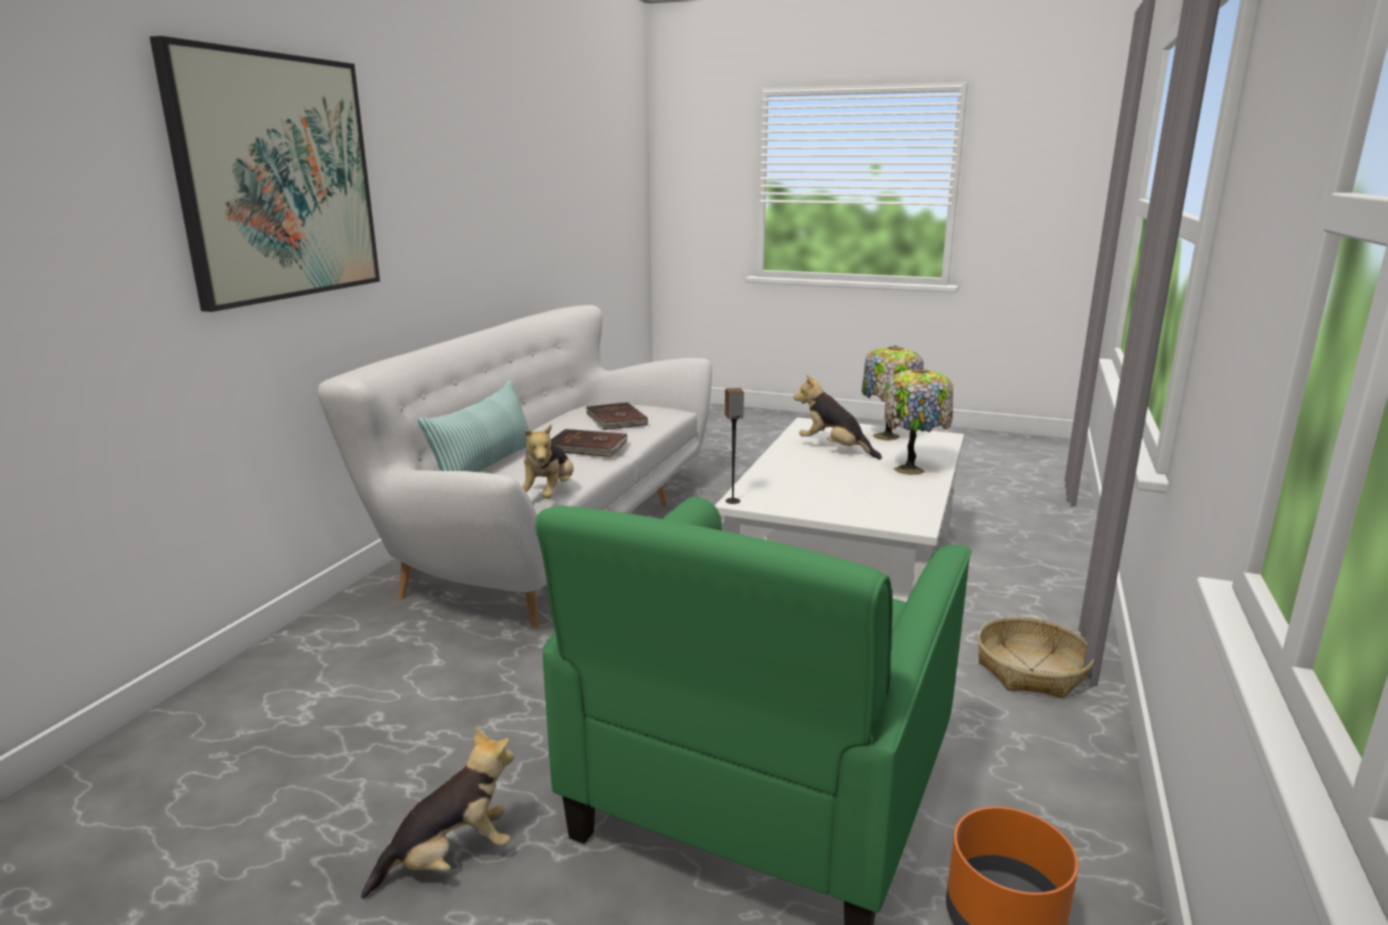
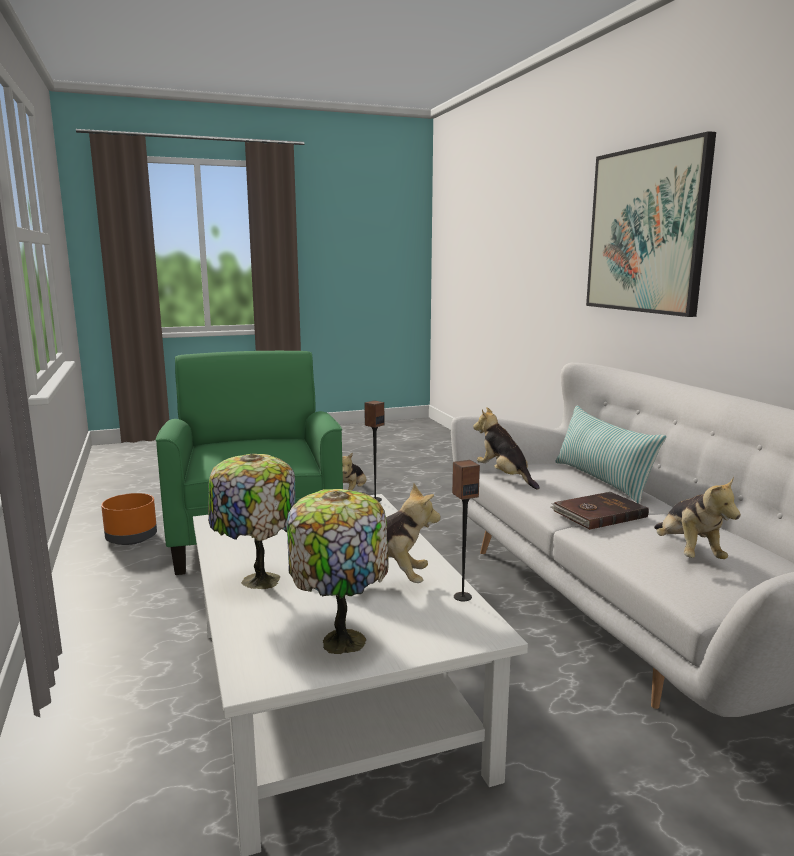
camera: 140 degrees right, 5 degrees down
(615, 419) = (687, 553): brown book -> plush toy
(794, 434) = (462, 596): none -> speaker
(1032, 670) = (107, 653): basket -> none

